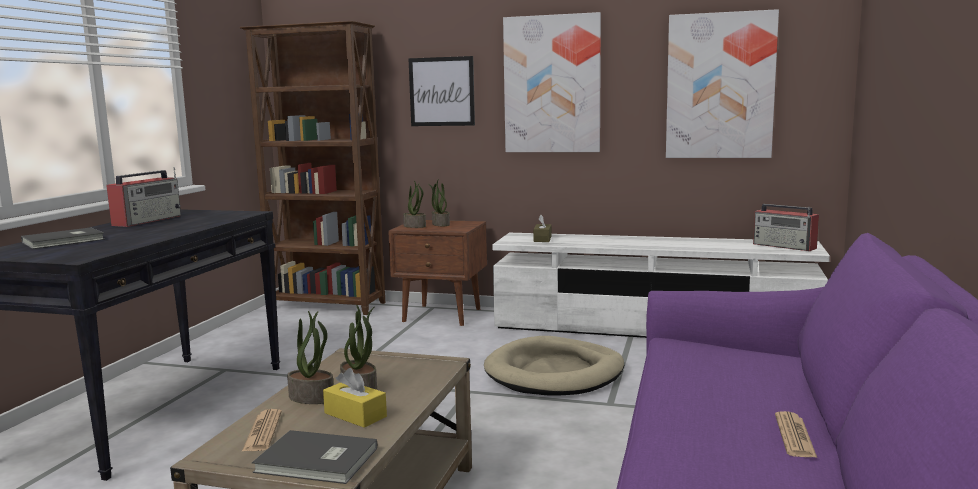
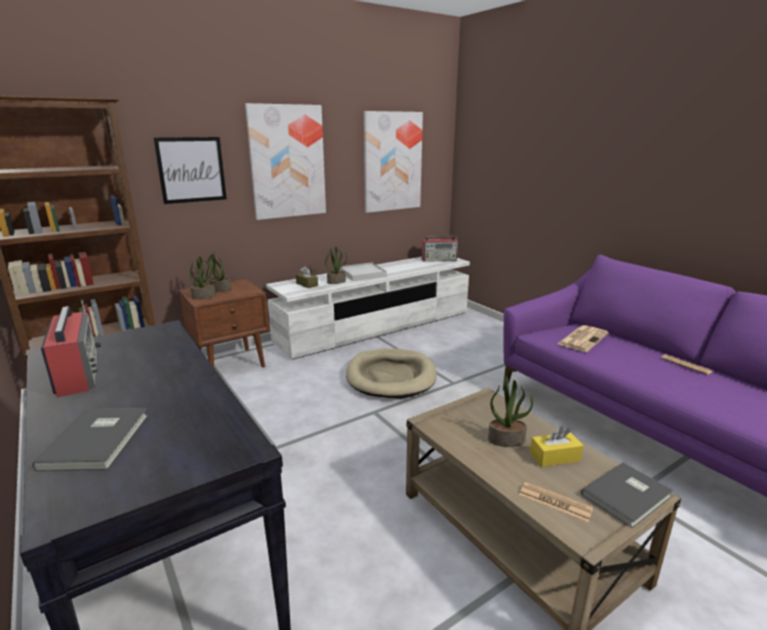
camera: 50 degrees left, 10 degrees up
(312, 397) = (504, 462): potted plant -> potted plant (336, 281)
(630, 241) = (362, 274): none -> white tray
(722, 361) = (582, 338): none -> newspaper

